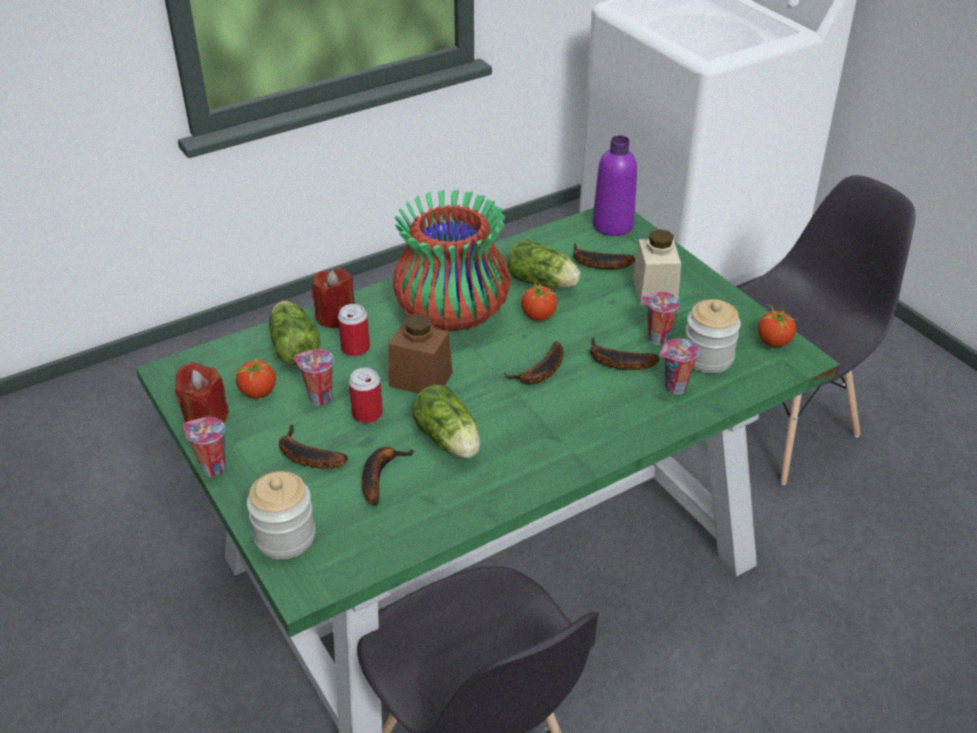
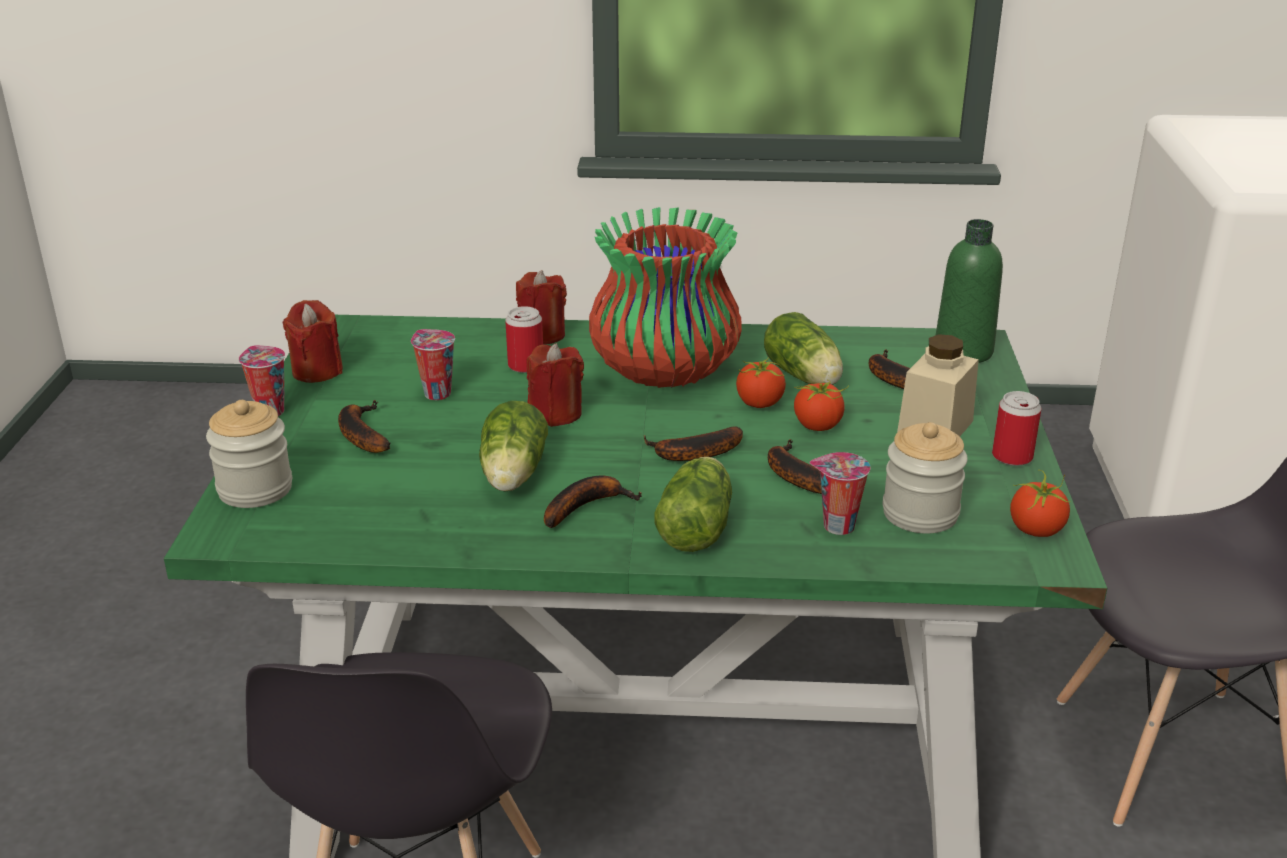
camera: 35 degrees right, 10 degrees down
(258, 392) = (389, 368): tomato -> tomato (818, 425)
(294, 346) = (470, 344): lettuce -> lettuce (697, 525)
(367, 414) = (464, 422): can -> can (1012, 457)
(380, 475) = (406, 476): banana -> banana (586, 506)
(420, 379) = (555, 413): brown jar -> red candle
(612, 225) = (963, 351): purple bottle -> green bottle
(656, 338) = (877, 472): cup -> none

